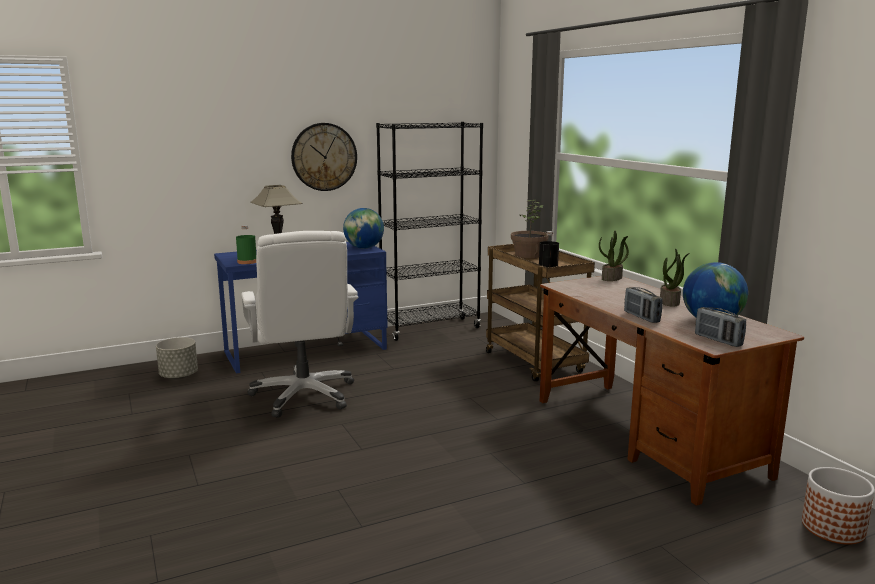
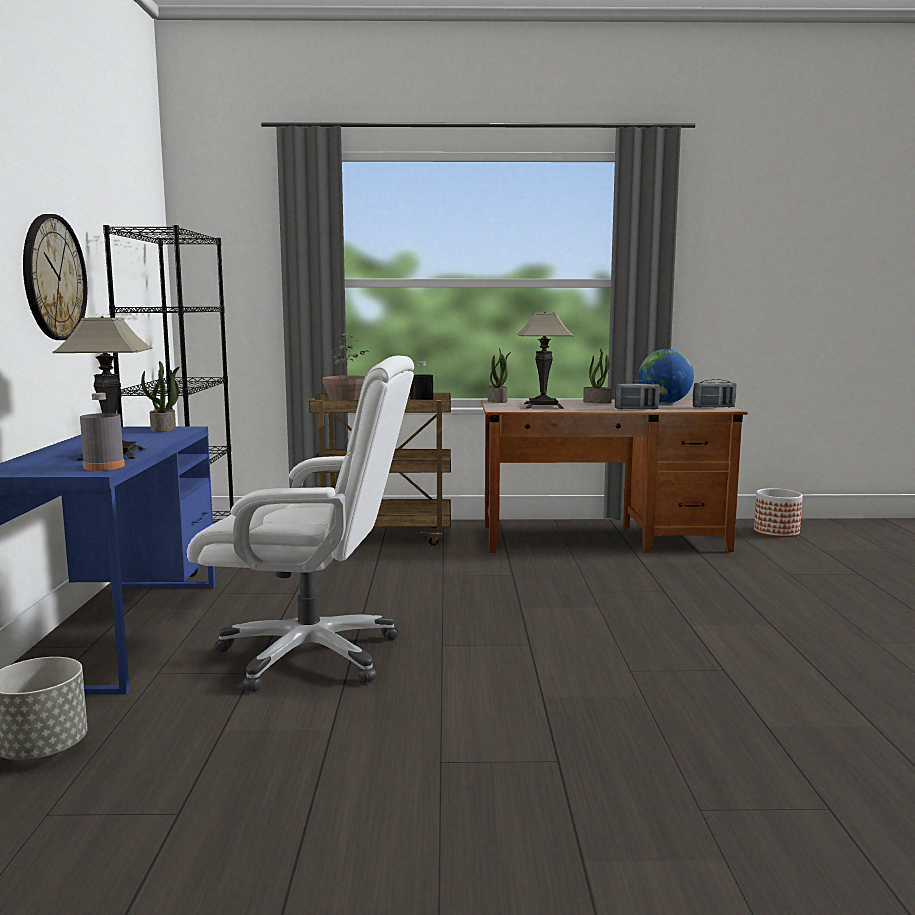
camera: 65 degrees left, 5 degrees down
(247, 262) = (104, 466): green bottle -> grey bottle
(364, 248) = (164, 429): globe -> potted plant
(603, 292) = (543, 406): none -> table lamp

